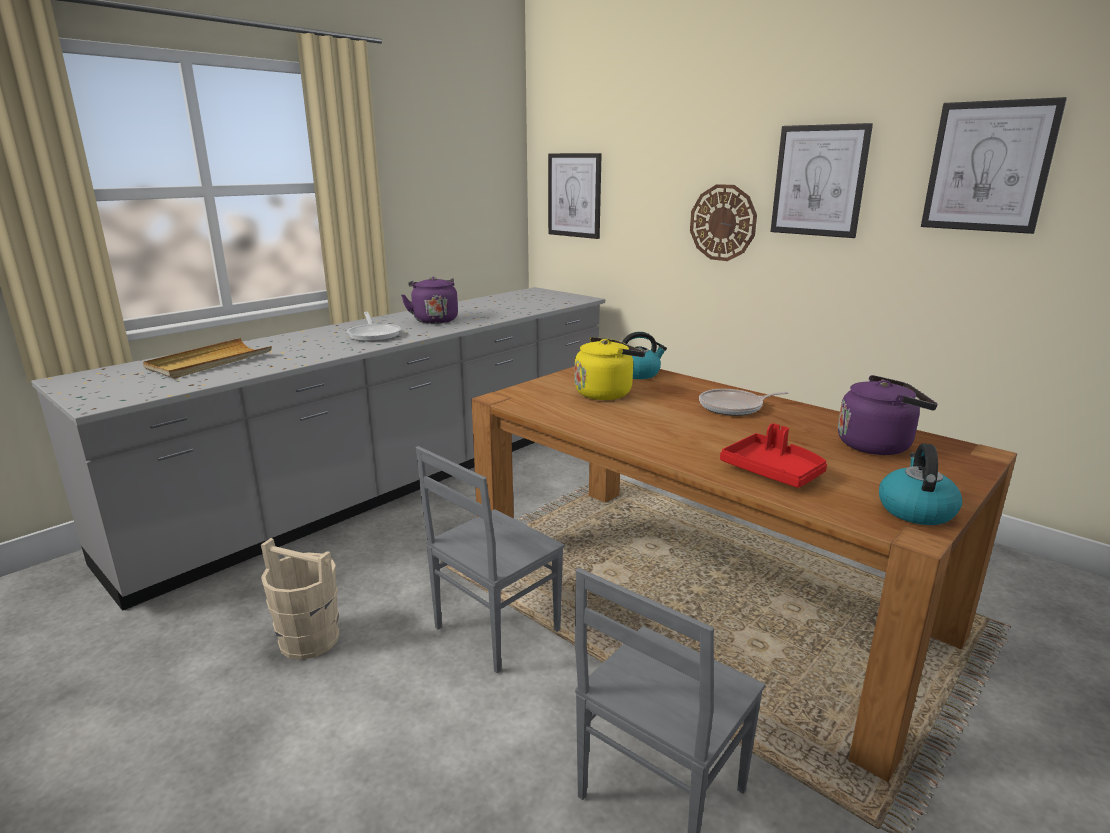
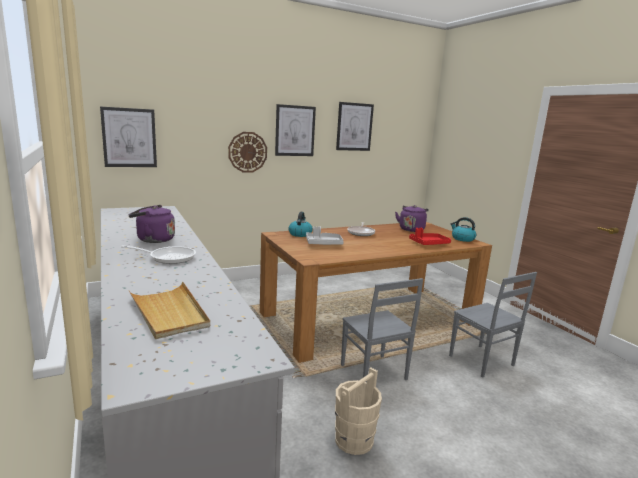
camera: 70 degrees left, 5 degrees down
(606, 393) = (323, 243): yellow kettle -> grey tray

